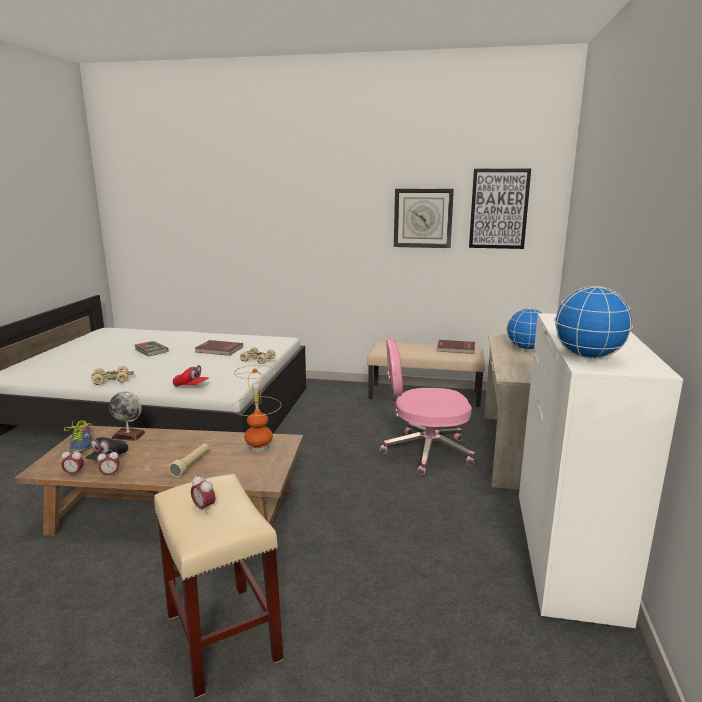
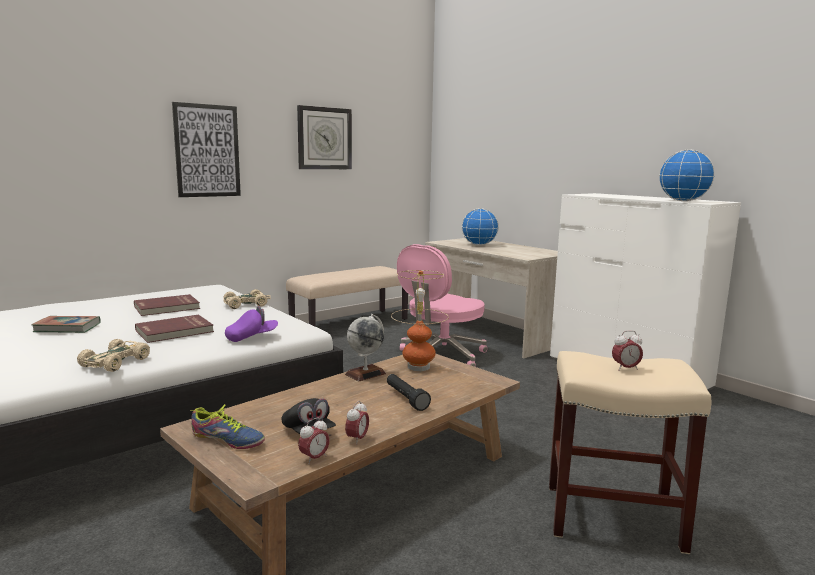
camera: 50 degrees left, 5 degrees down
(128, 435) = (261, 410): globe -> globe (365, 374)
(191, 386) = (252, 337): red cap -> purple cap
(191, 465) = (406, 398): beige flashlight -> black flashlight
(456, 348) = (373, 268): red book -> red book (175, 331)
(499, 209) = (385, 131): picture -> picture (207, 151)

